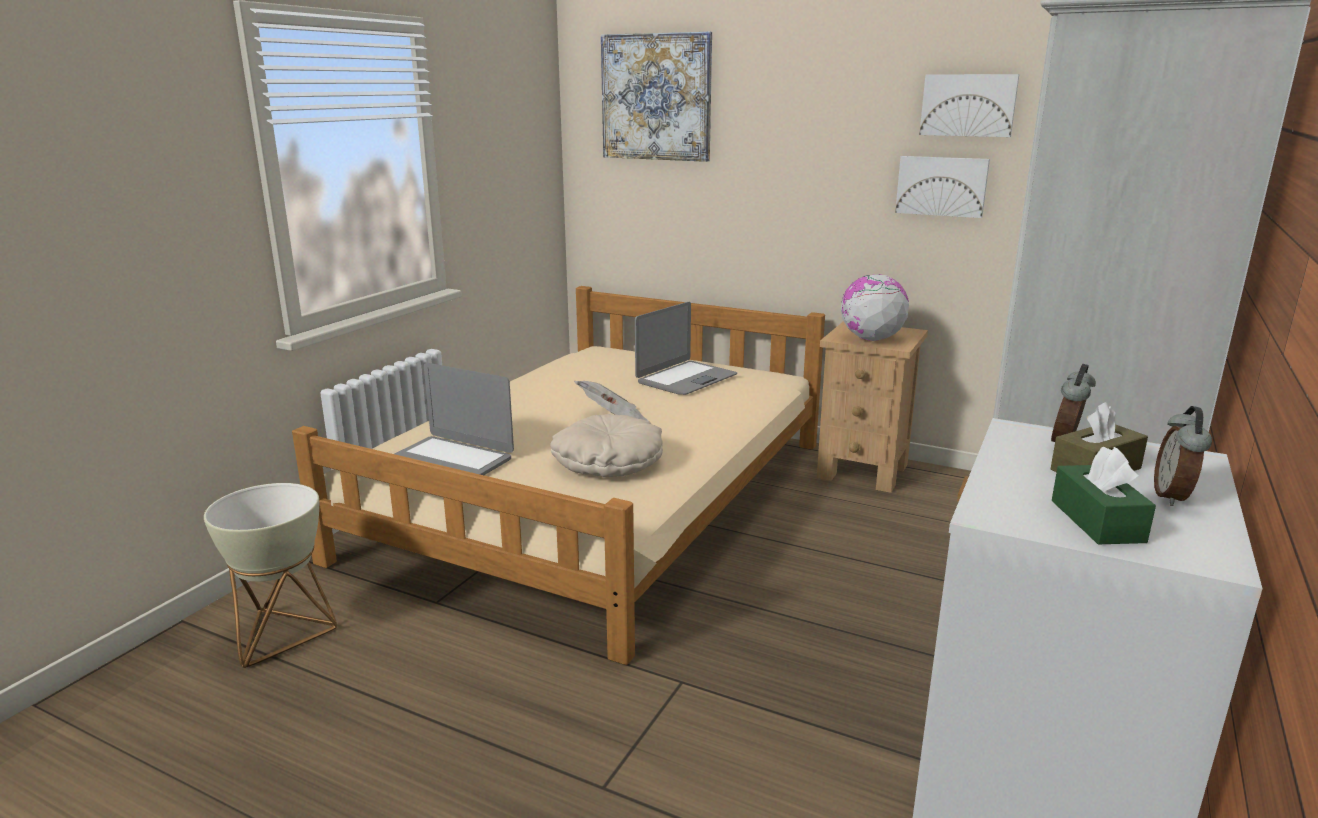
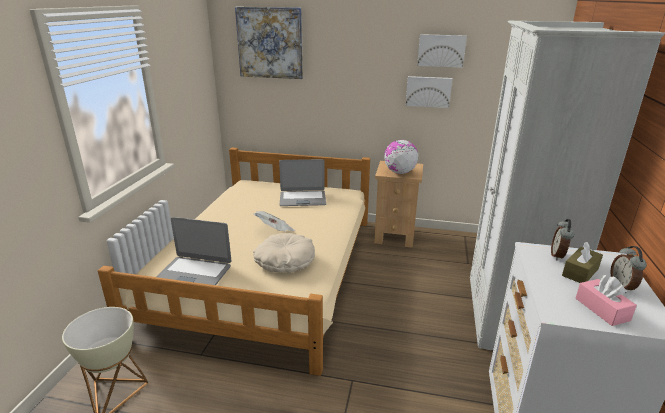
camera: 15 degrees left, 5 degrees up
(686, 379) = (302, 199): laptop -> laptop turned 60 degrees clockwise
(1097, 521) = (602, 309): green tissue box -> pink tissue box

